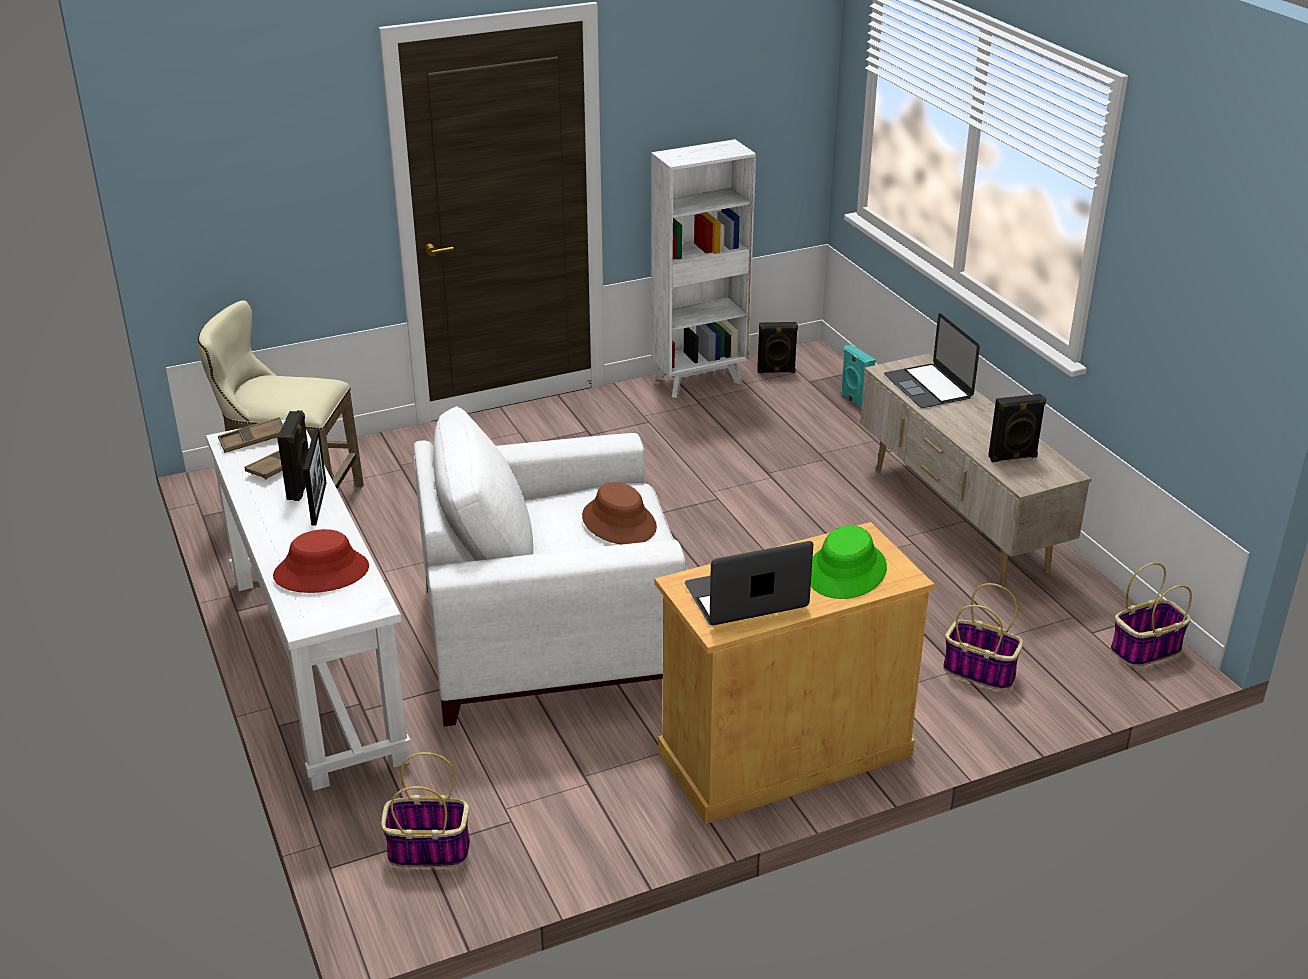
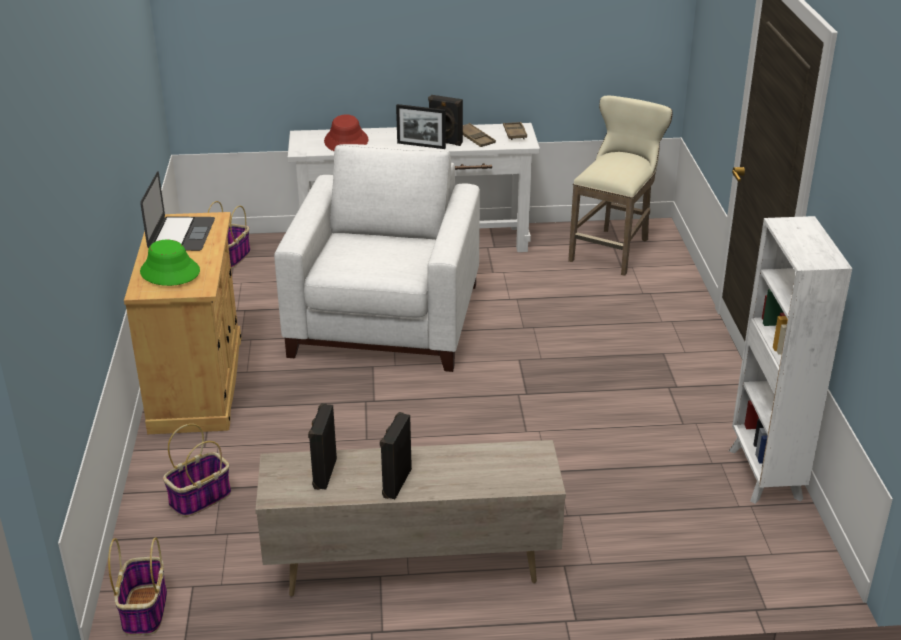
camera: 110 degrees right, 0 degrees up
(619, 522) = (368, 263): brown hat -> none
(776, 371) = (776, 536): black speaker -> black speaker (395, 482)
(854, 401) = (686, 577): turquoise speaker -> none
(928, 386) = (490, 468): laptop -> none

